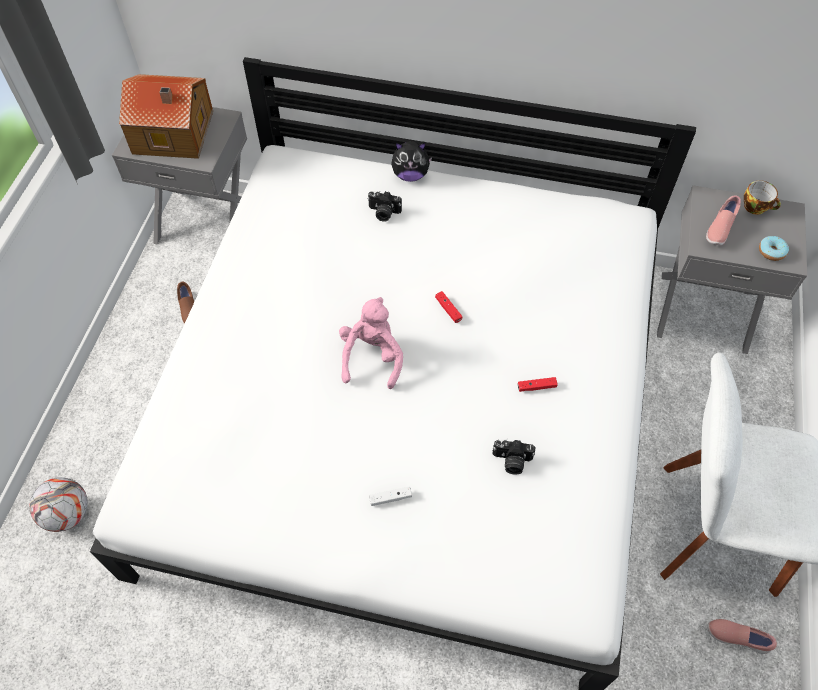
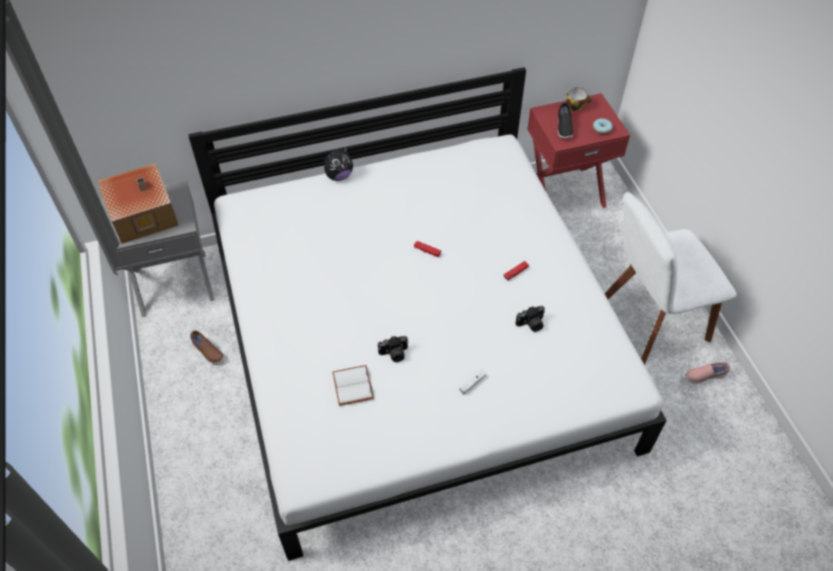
camera: 30 degrees left, 5 degrees down
(68, 514) = (215, 538): football -> none
(258, 430) = (354, 386): none -> white book
(372, 357) = (397, 304): pink plush toy -> none
(383, 213) = (338, 208): camera -> camera (394, 354)
(703, 310) = (564, 192): grey nightstand -> red nightstand
(719, 229) = (563, 128): pink shoe -> black shoe

